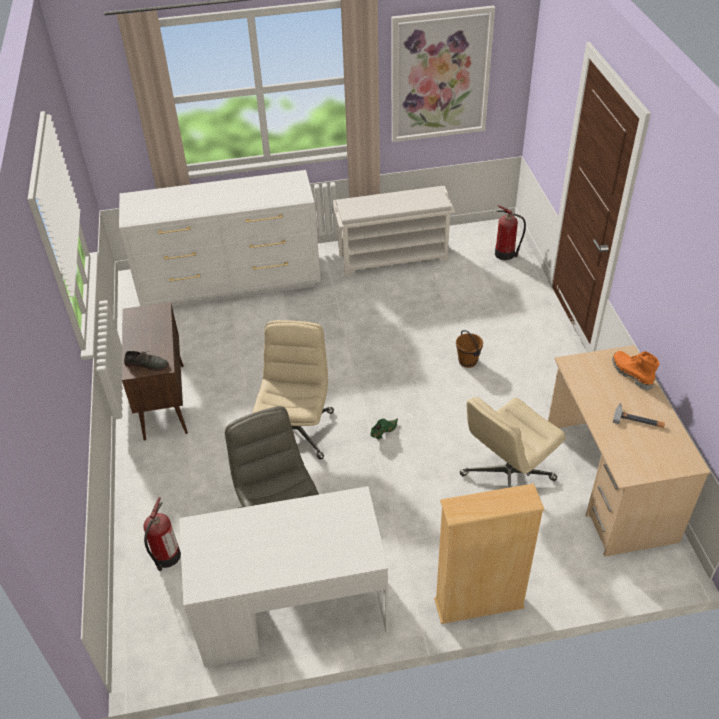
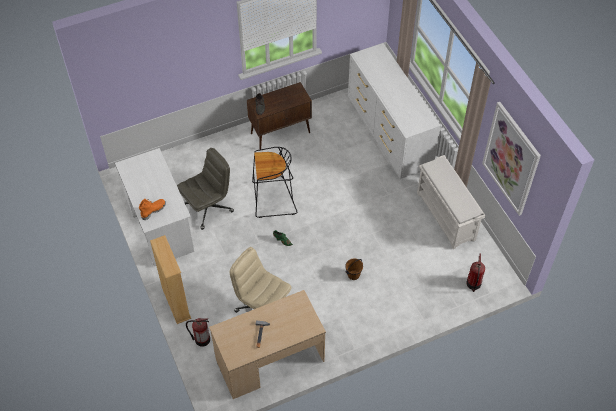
camera: 75 degrees right, 10 degrees up
(166, 557) = (180, 166): fire extinguisher -> fire extinguisher (201, 339)
(296, 431) = (273, 199): beige office chair -> black stool
(630, 374) = (298, 330): orange boot -> orange boot (153, 210)

